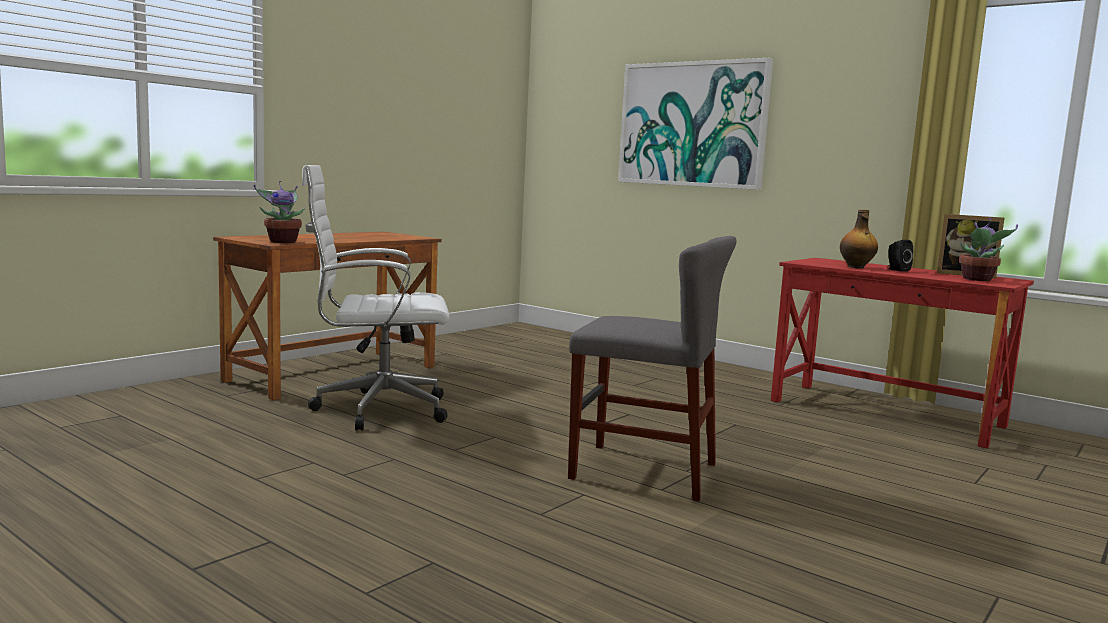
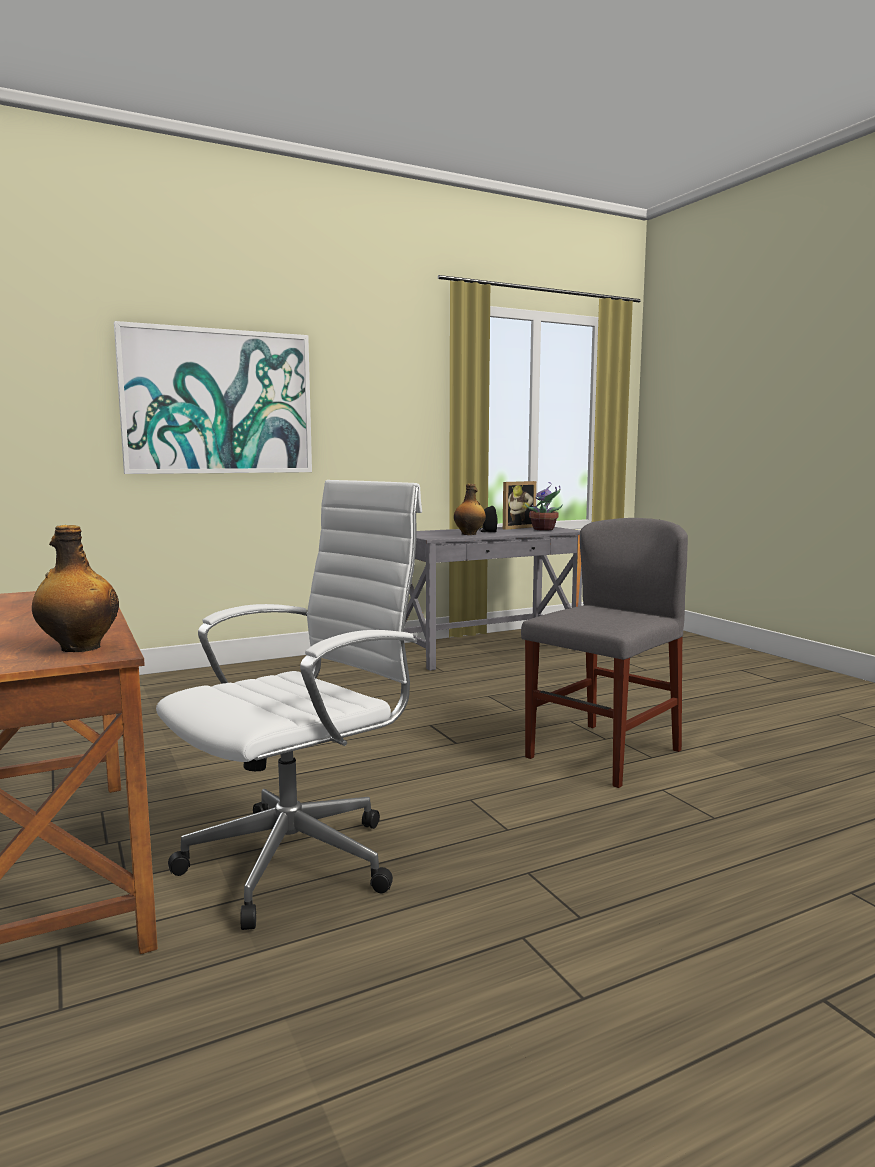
camera: 65 degrees left, 0 degrees up
(282, 241) = (79, 648): potted plant -> bottle
(375, 410) = (301, 859): white office chair -> white office chair turned 150 degrees counterclockwise
(885, 413) = (488, 650): red desk -> grey desk

